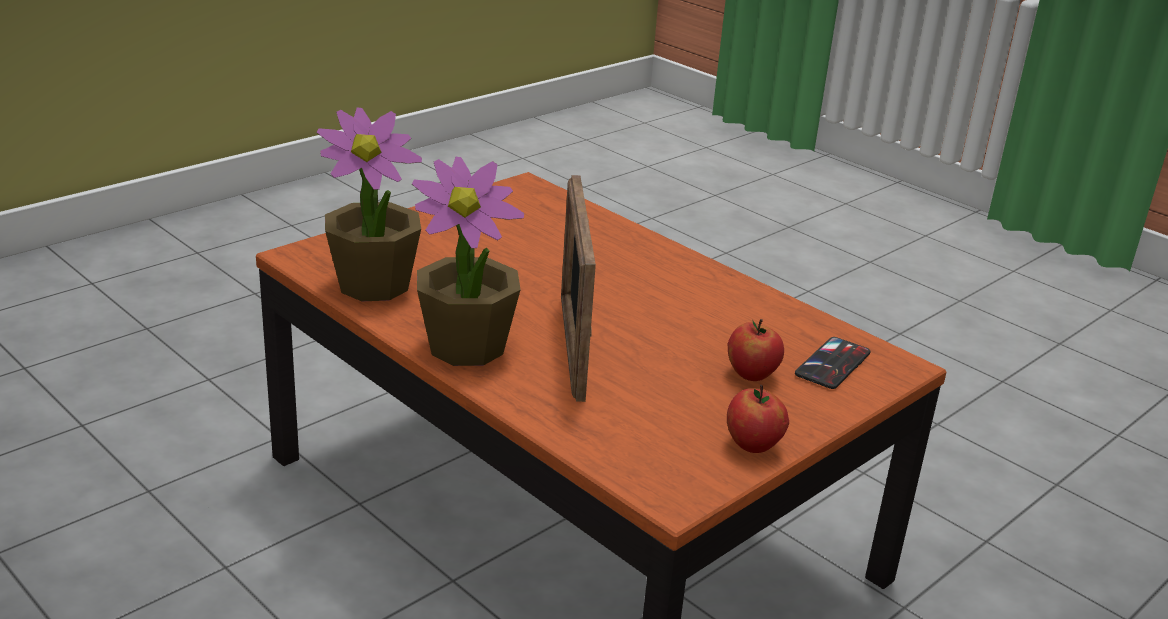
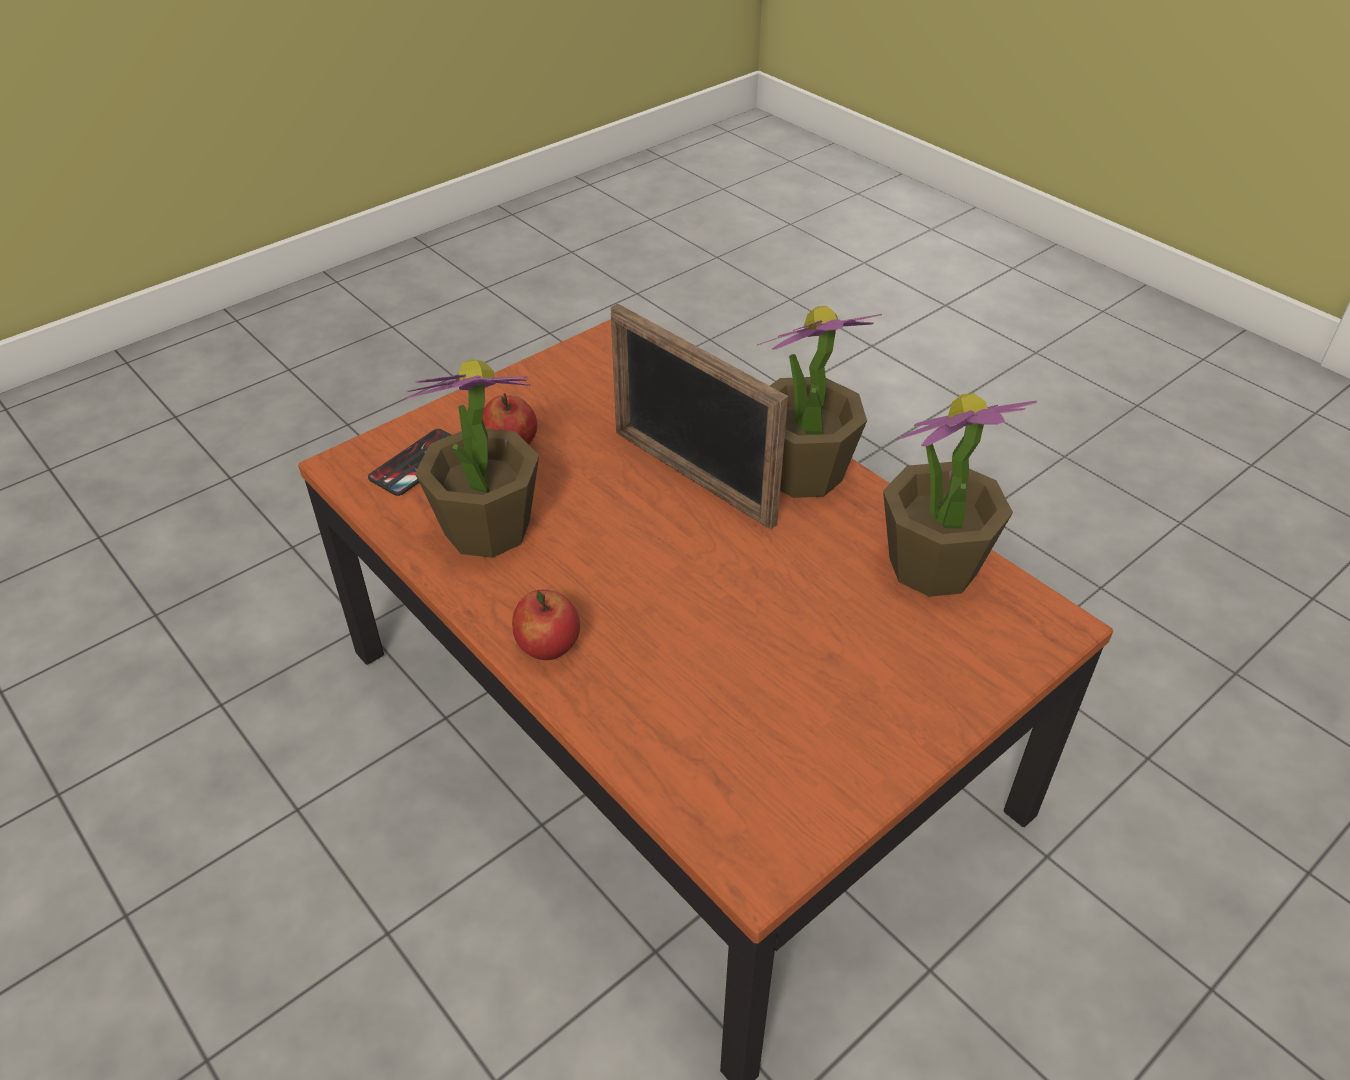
camera: 175 degrees left, 15 degrees up
(572, 346) = (692, 477): picture frame -> picture frame turned 135 degrees clockwise
(742, 316) = (486, 529): none -> potted plant
(753, 445) = (542, 374): apple -> apple (548, 648)

